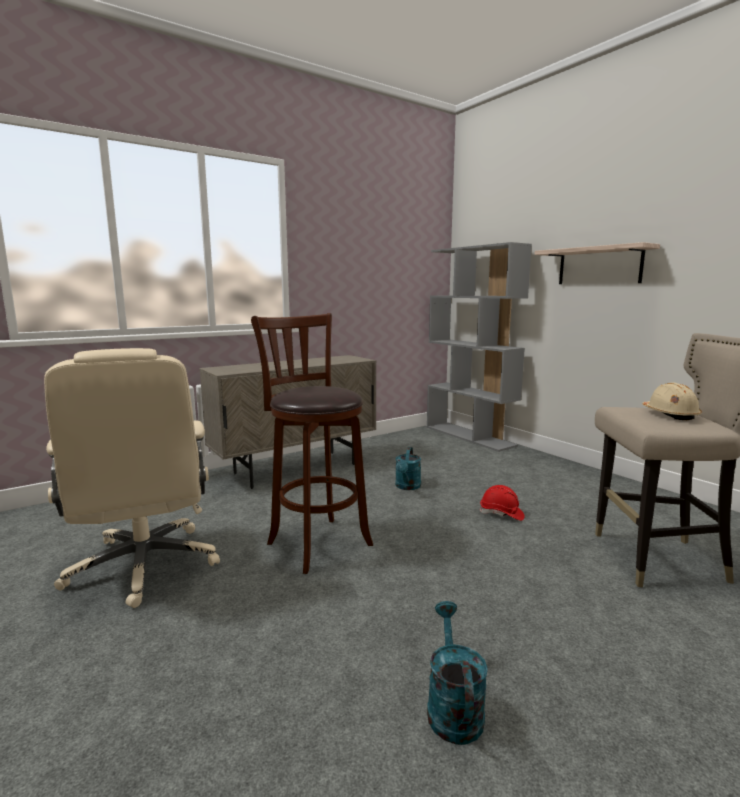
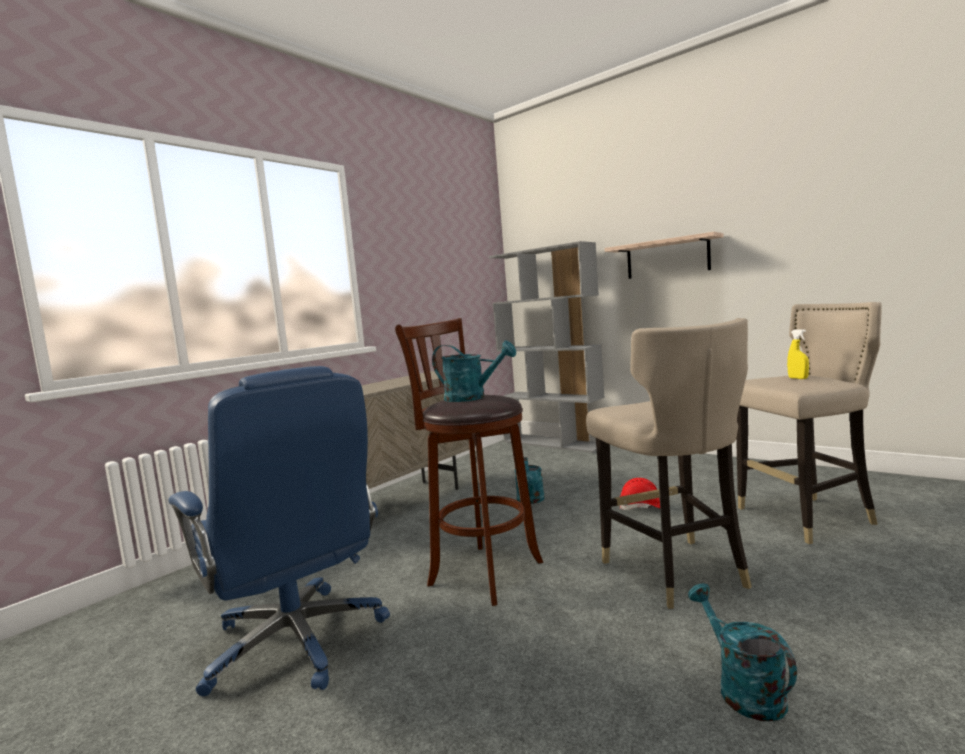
camera: 15 degrees left, 5 degrees down
(144, 566) = (297, 643): beige office chair -> blue office chair
(319, 389) = (472, 398): none -> turquoise watering can
(480, 581) = (673, 571): none -> beige stool
(670, 414) = (798, 378): beige hard hat -> yellow spray bottle

